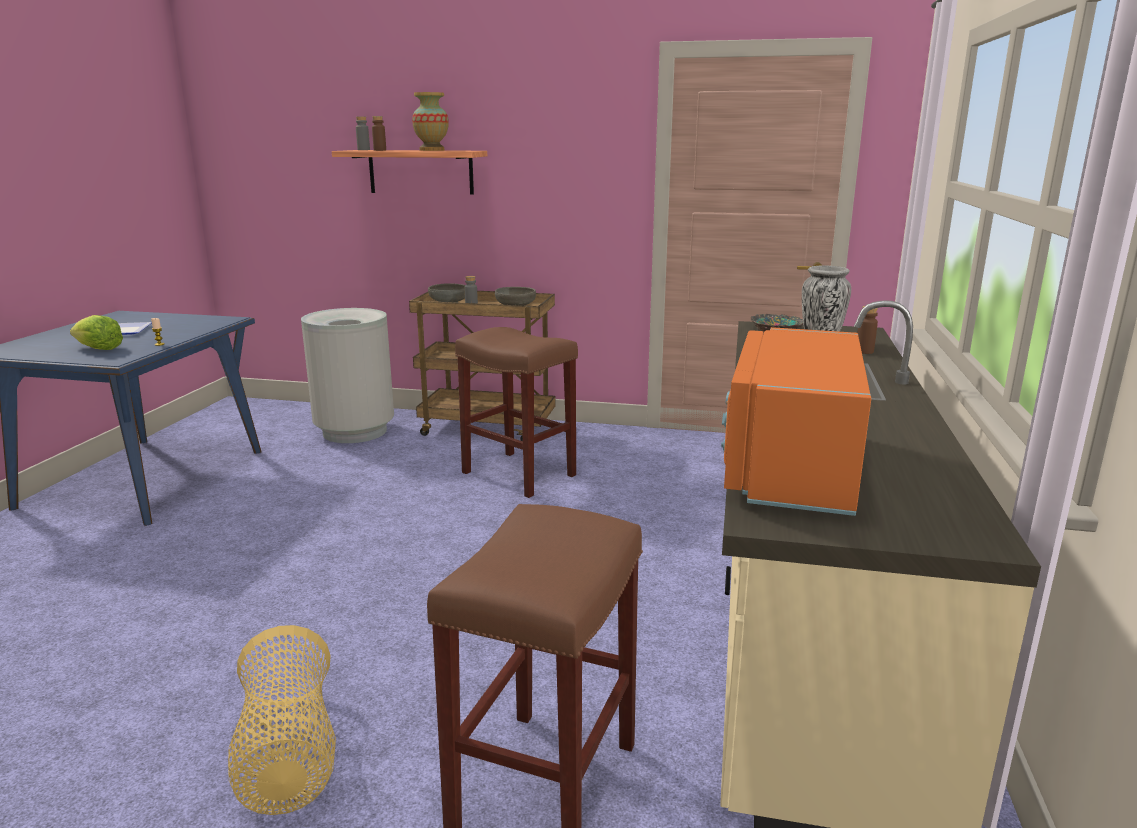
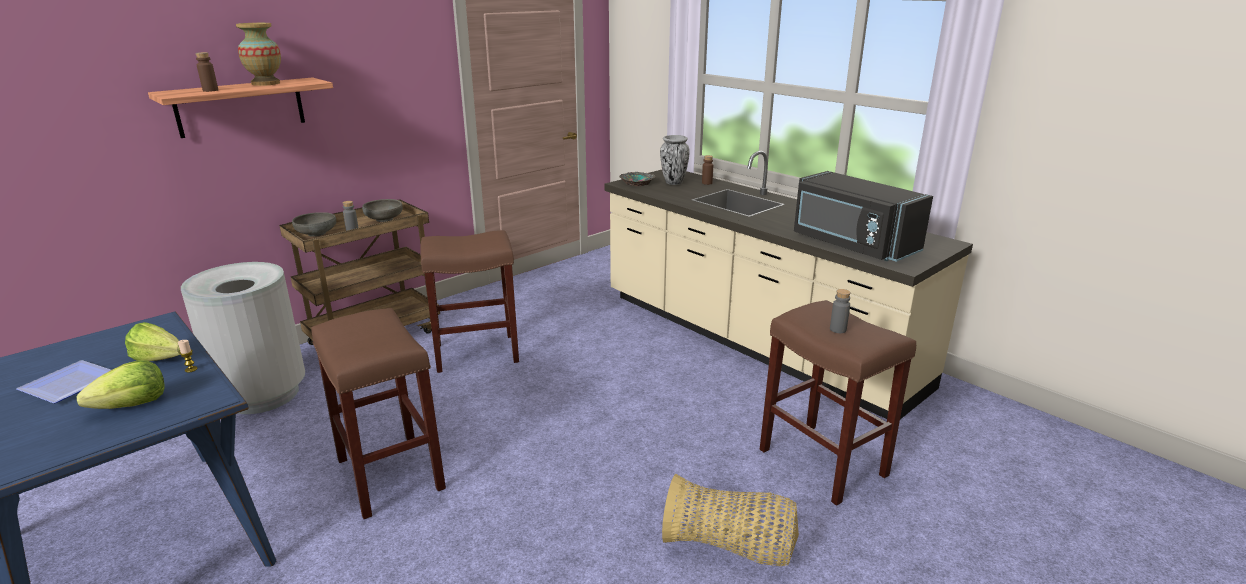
camera: 55 degrees left, 5 degrees up
(169, 336) = (162, 360): none -> lettuce
(288, 517) = (389, 473): none -> brown stool
(363, 150) = (175, 91): grey bottle -> grey bottle (838, 329)
(788, 467) = (851, 245): orange microwave -> black microwave

